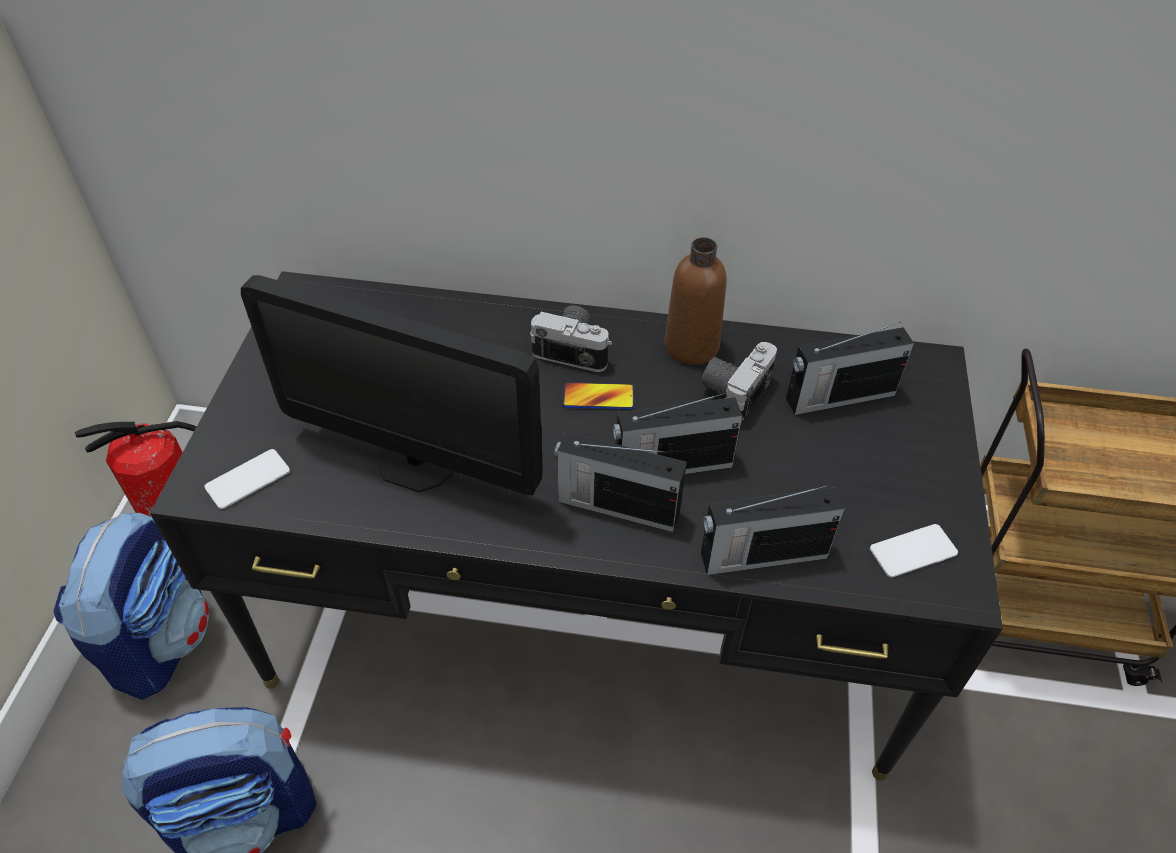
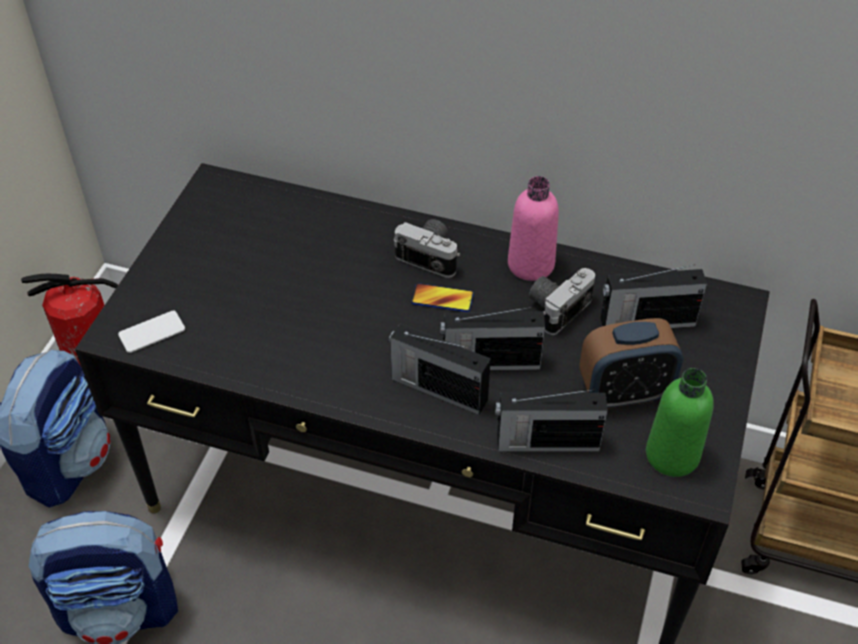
camera: 10 degrees right, 0 degrees up
(416, 462) = (285, 334): monitor -> none
(691, 346) = (531, 264): brown bottle -> pink bottle
(836, 483) = (624, 392): none -> alarm clock
(913, 551) = (672, 455): phone -> green bottle

